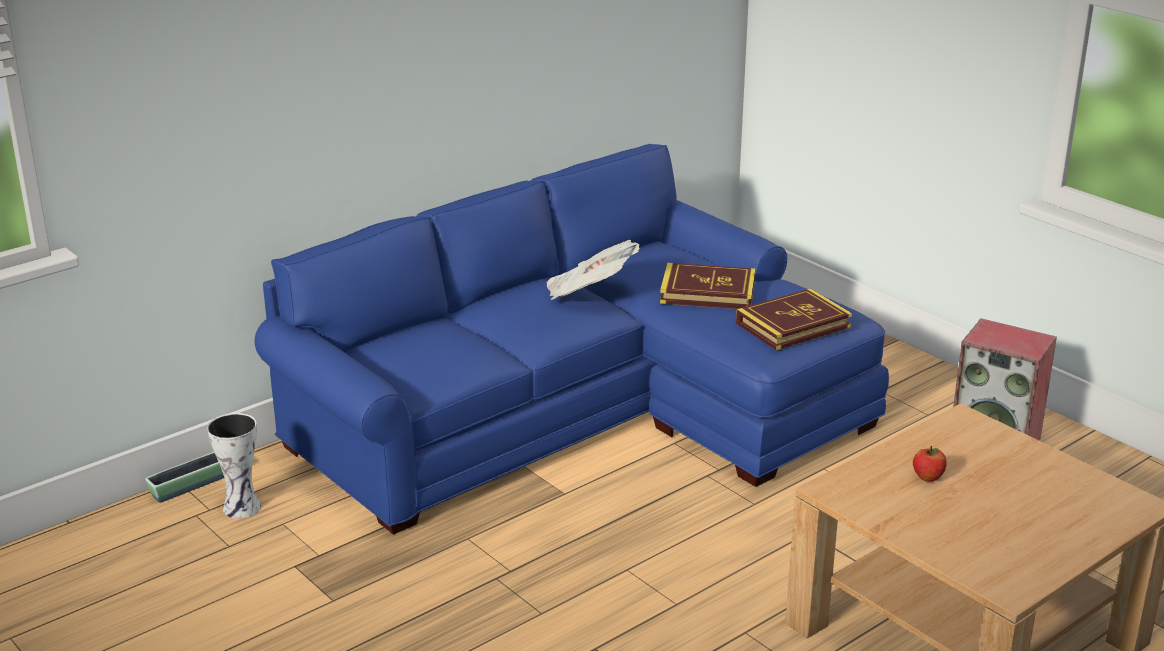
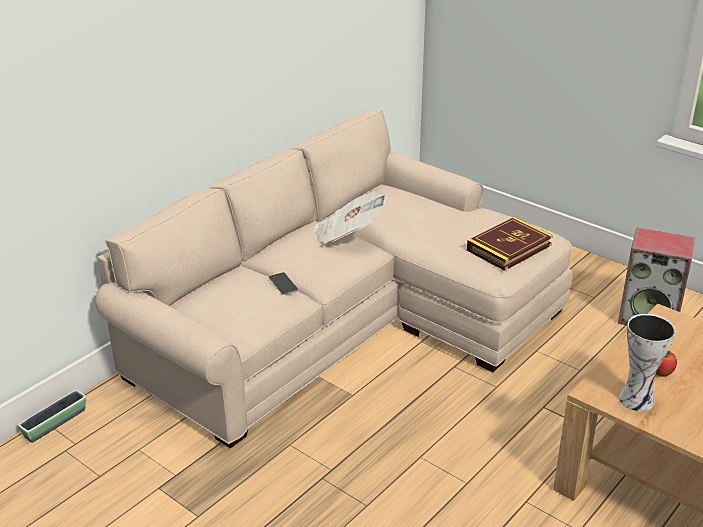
camera: 10 degrees left, 5 degrees up
(243, 507) = (103, 438): vase -> vase (638, 399)
(487, 340) = (283, 284): none -> phone
(581, 411) = (344, 322): blue sofa -> beige sofa
(707, 292) = (436, 225): book -> none

